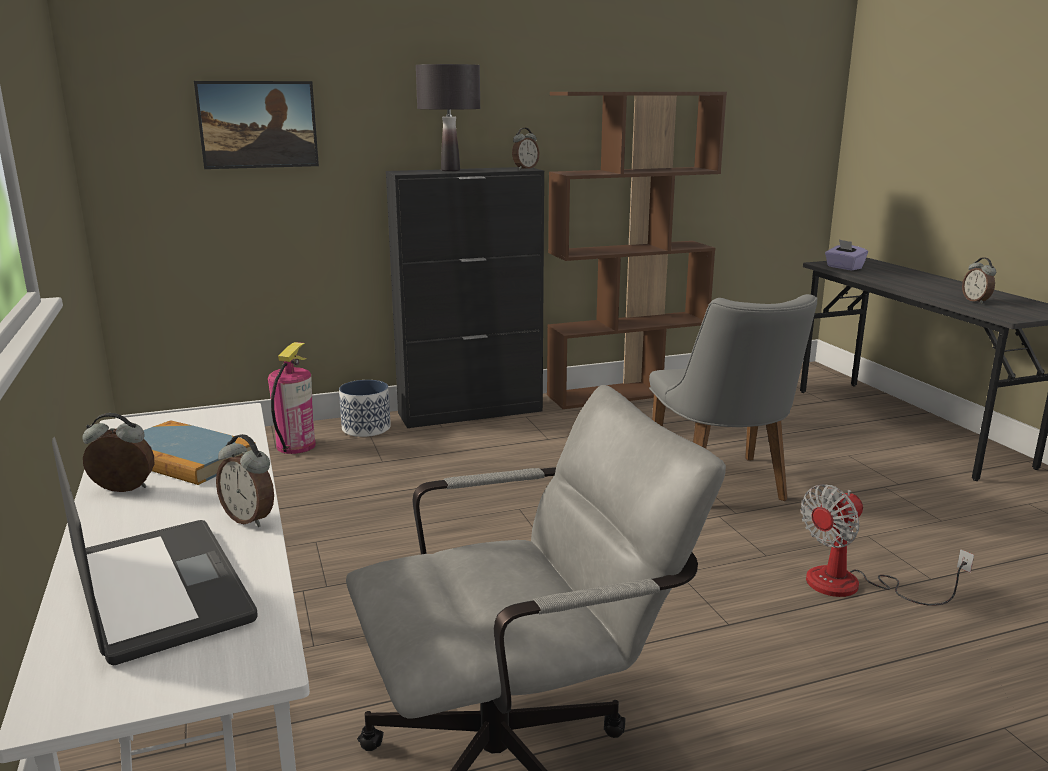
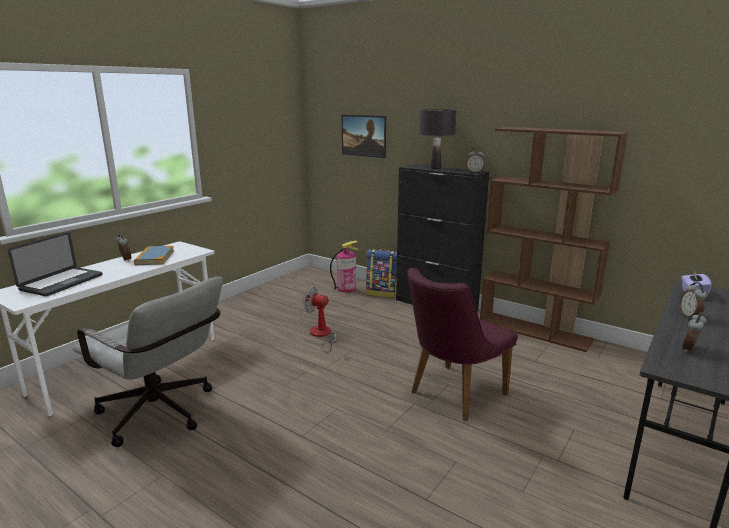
camera: 55 degrees right, 0 degrees up
(250, 518) = (113, 277): alarm clock -> alarm clock (689, 316)
(366, 428) = (383, 293): planter -> backpack
(723, 487) = (451, 395): grey chair -> purple chair
(853, 586) = (383, 468): fan -> fan (322, 335)

